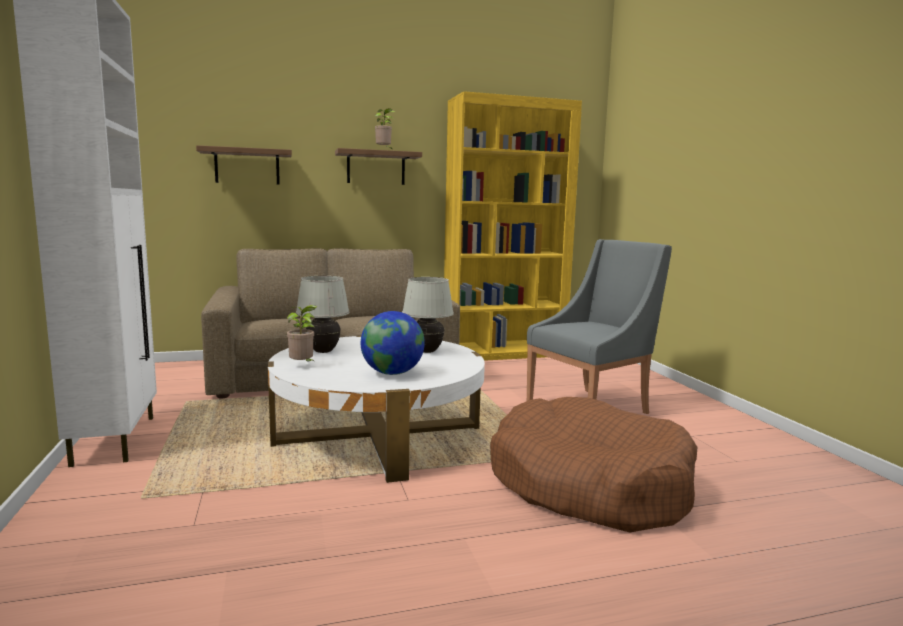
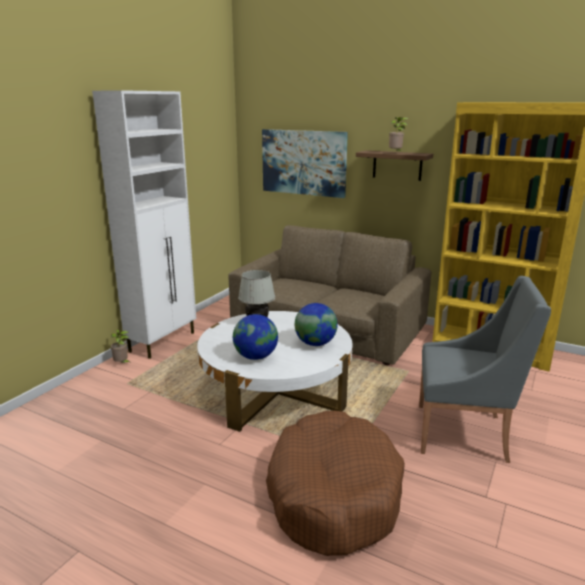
camera: 45 degrees right, 10 degrees up
(247, 166) = (303, 162): shelf -> picture
(303, 366) = (225, 332): potted plant -> potted plant (122, 364)
(427, 351) = (315, 343): white table lamp -> globe

